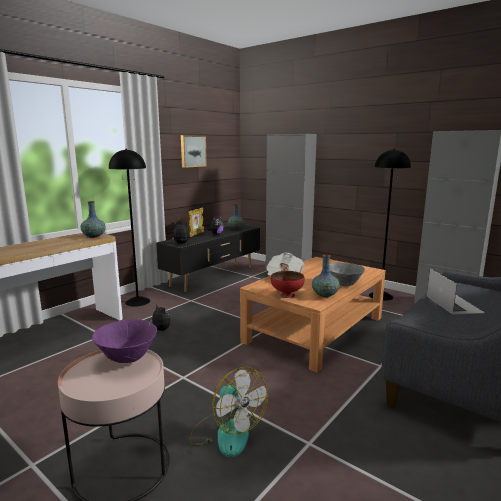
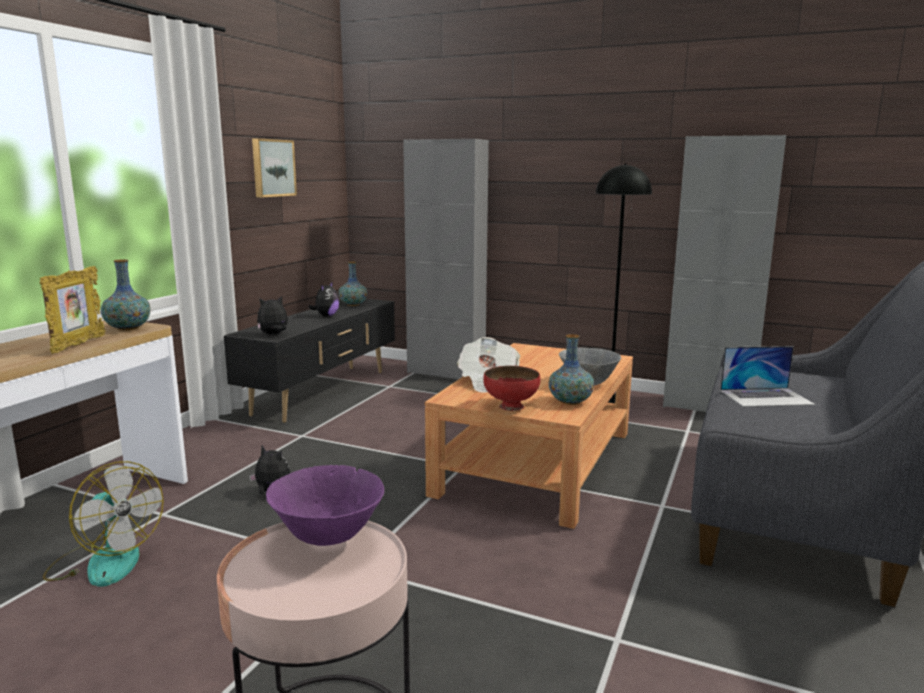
camera: 15 degrees left, 0 degrees up
(138, 301) = (201, 447): black floor lamp -> none
(196, 234) = (290, 318): picture frame -> picture frame (78, 345)
(226, 432) = (478, 646): fan -> fan (105, 561)
(453, 304) = (766, 397): laptop -> laptop turned 105 degrees clockwise

